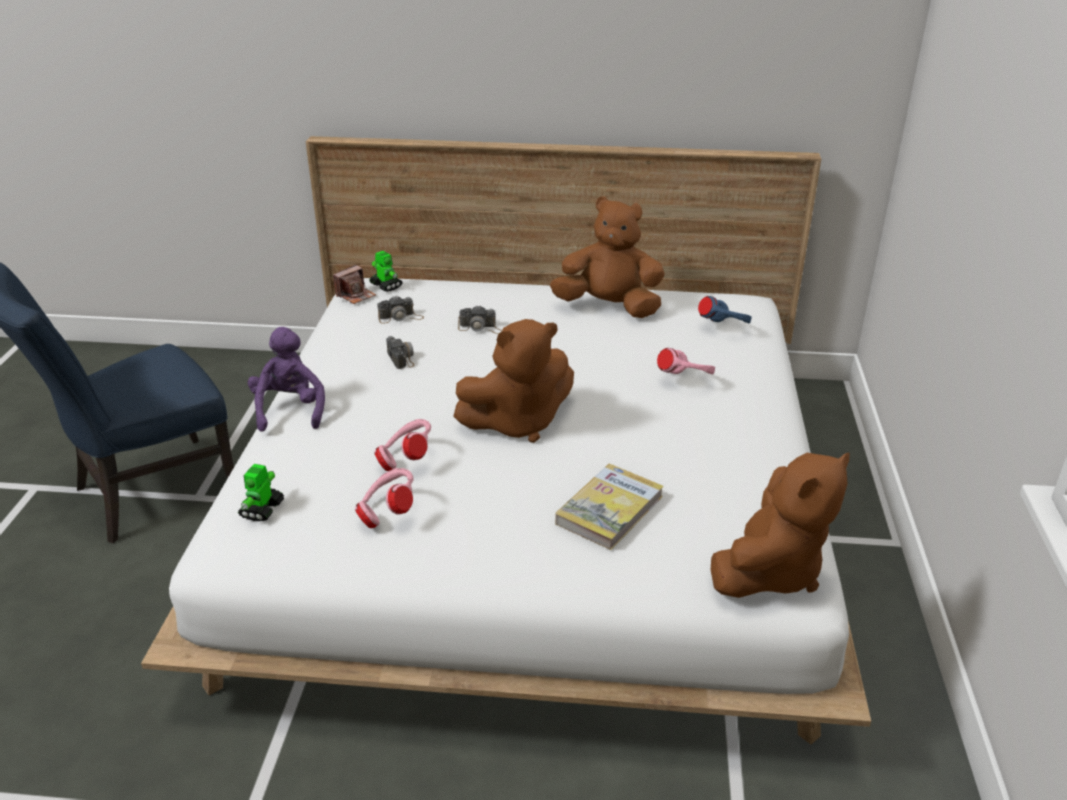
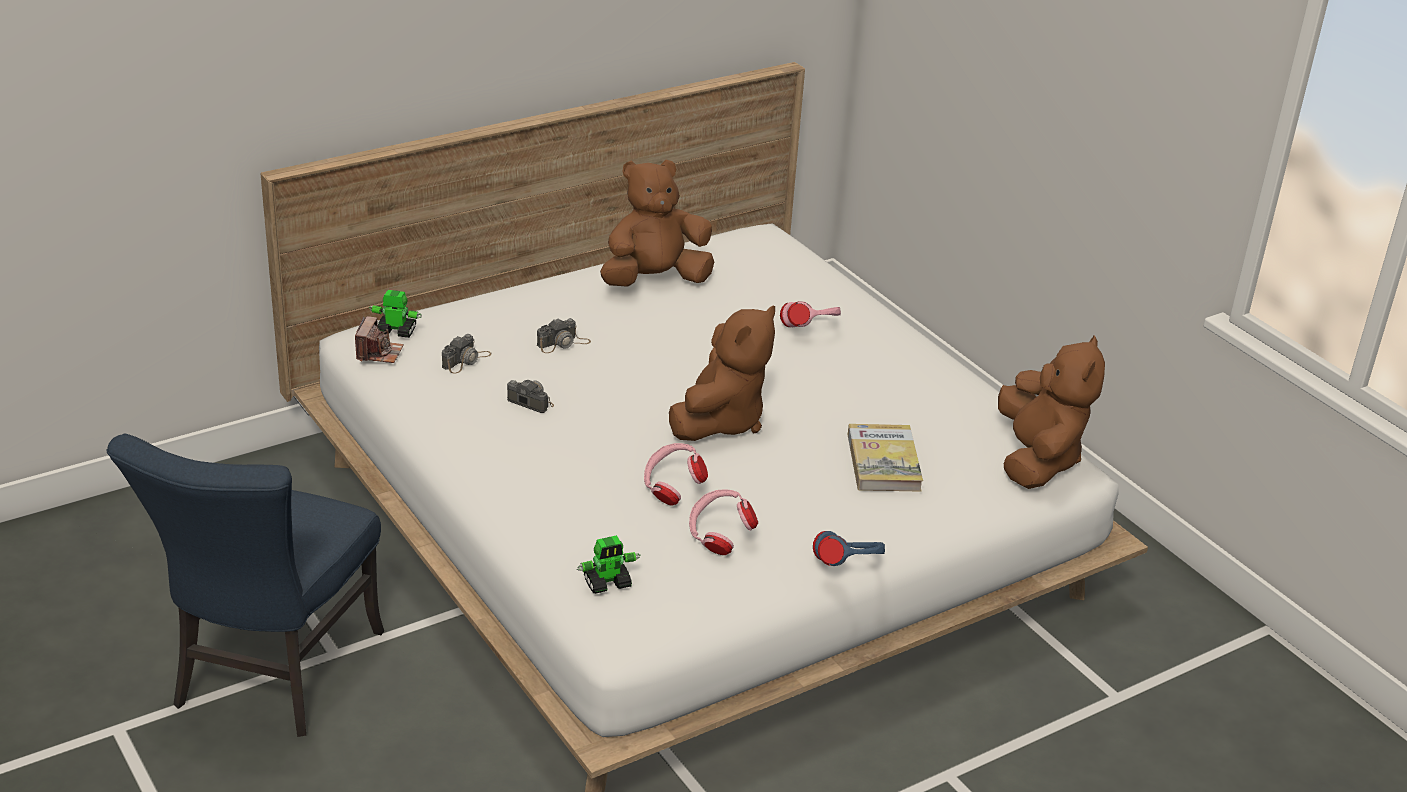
camera: 40 degrees left, 0 degrees up
(262, 509) = (608, 583): toy robot -> toy robot turned 90 degrees counterclockwise
(290, 410) = (493, 492): purple plush toy -> none
(724, 329) = (781, 268): blue headphones -> blue headphones (847, 568)

